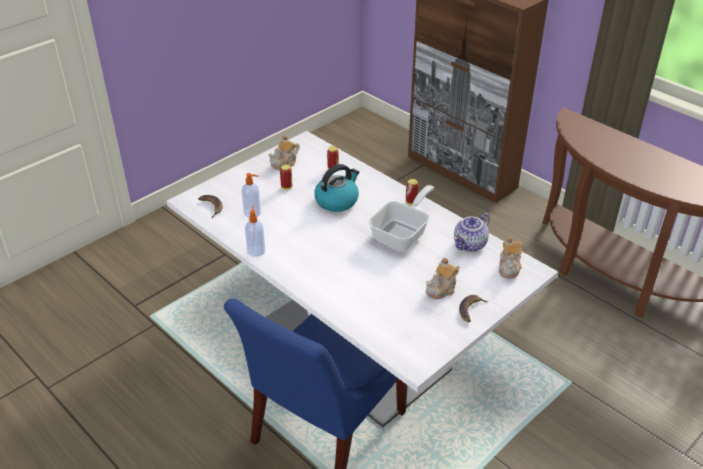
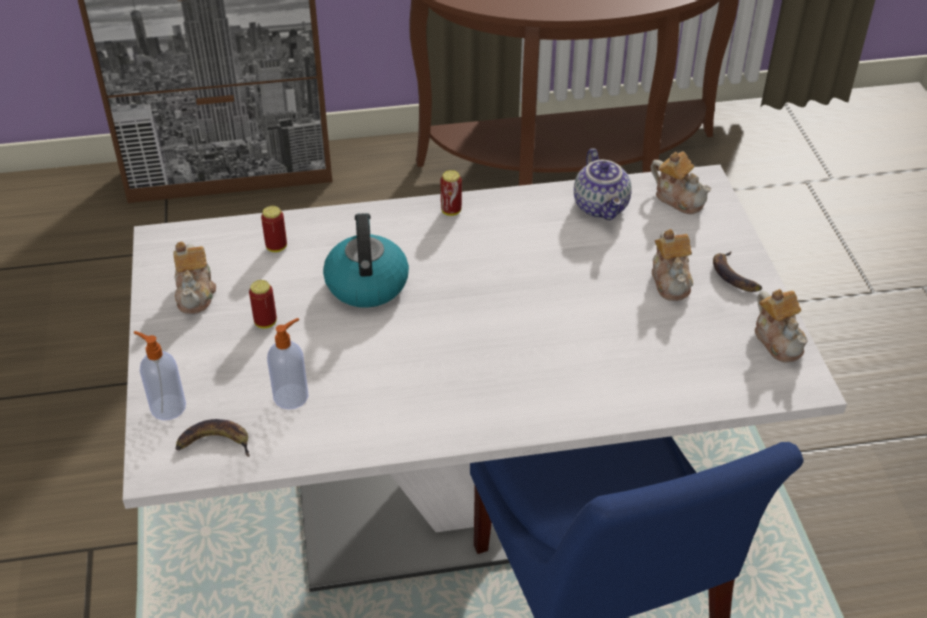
camera: 55 degrees left, 5 degrees up
(256, 250) = (398, 437): soap dispenser -> soap dispenser (167, 407)
(403, 234) = (516, 256): frying pan -> none
(438, 344) = (778, 340): none -> teapot

